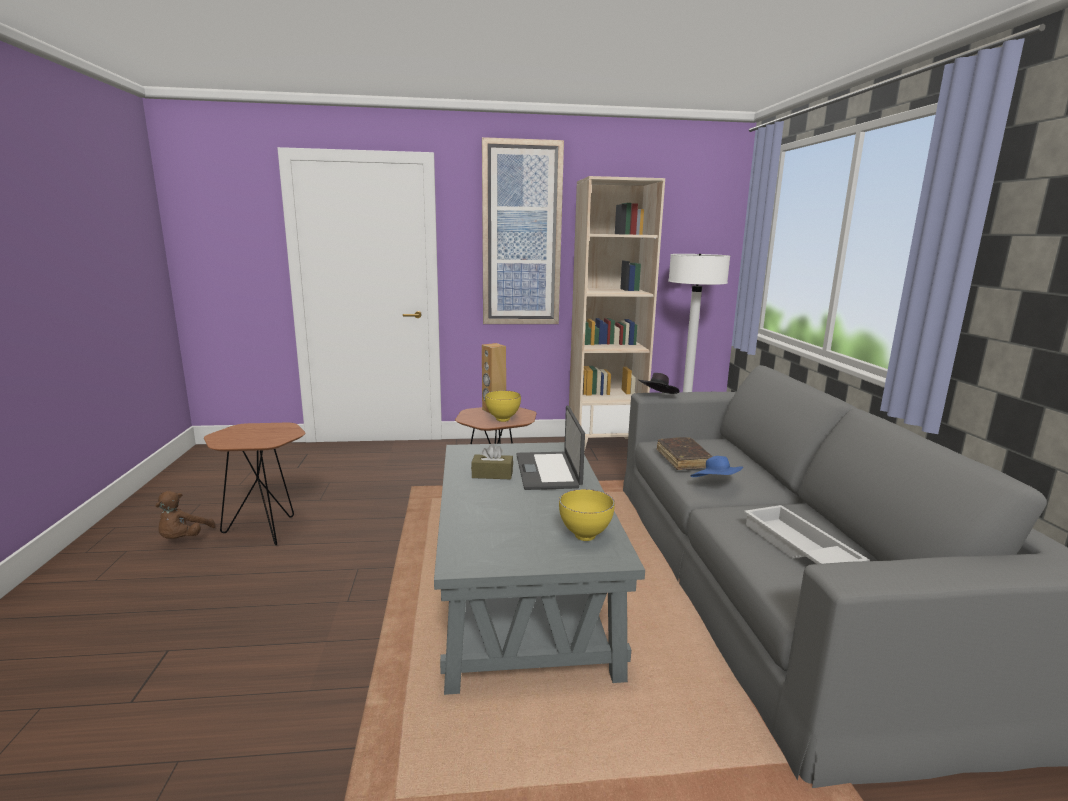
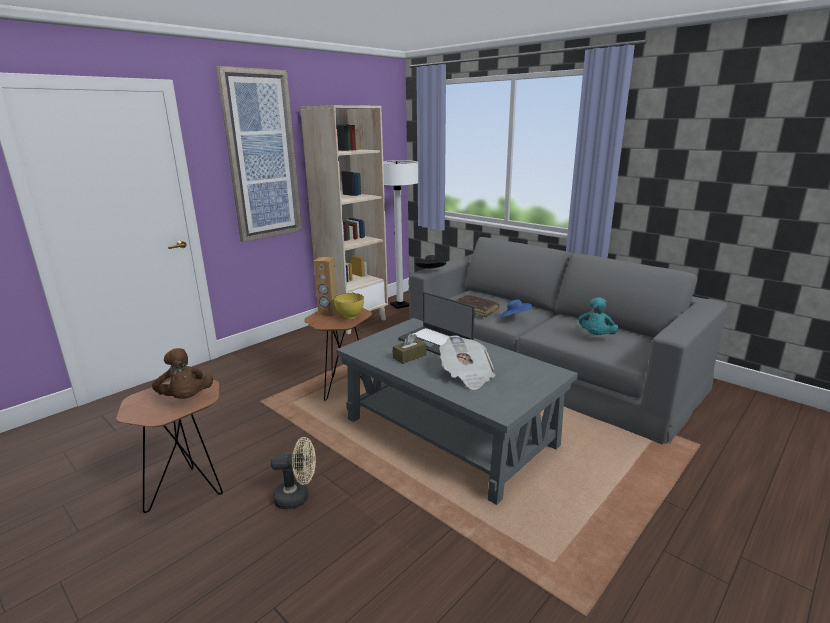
camera: 40 degrees left, 5 degrees up
(183, 539) = (110, 538): brown plush toy -> brown plush toy (186, 399)
(312, 577) = (297, 497): none -> beige fan
(506, 514) = (466, 375): none -> newspaper
(586, 537) = (527, 369): yellow bowl -> none
(797, 547) = (596, 336): white tray -> turquoise plush toy

